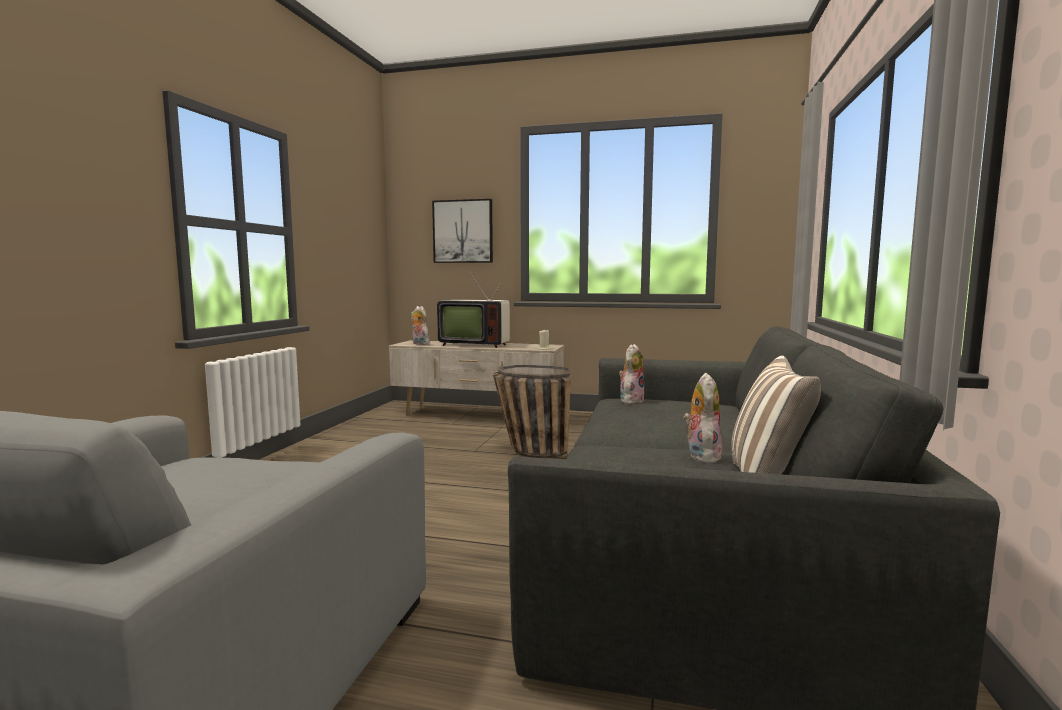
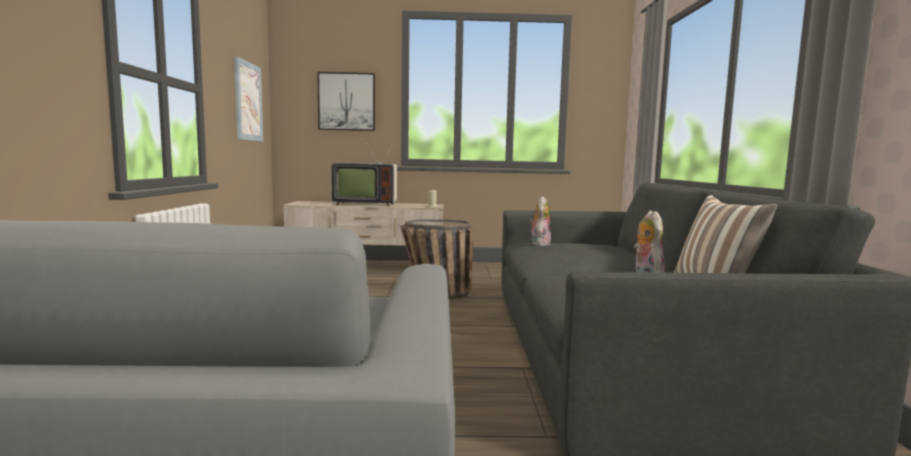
camera: 15 degrees left, 0 degrees up
(355, 238) = (248, 101): none -> picture
(419, 344) = (311, 203): plush toy -> none

